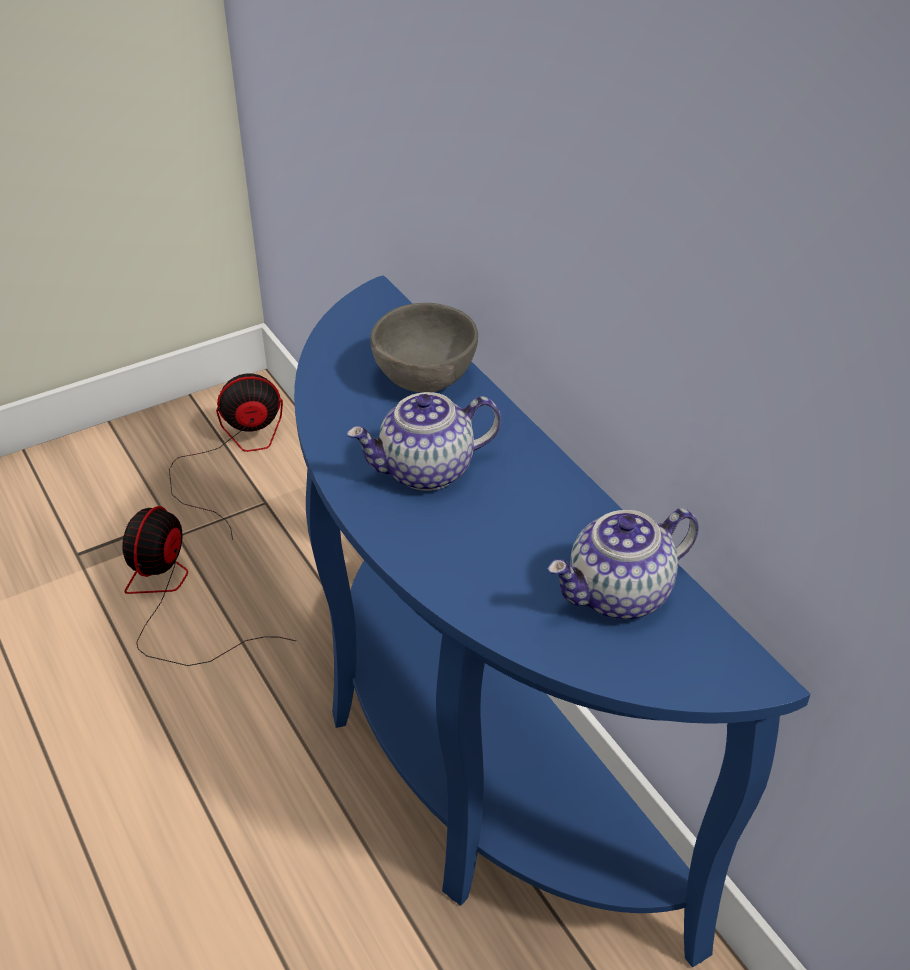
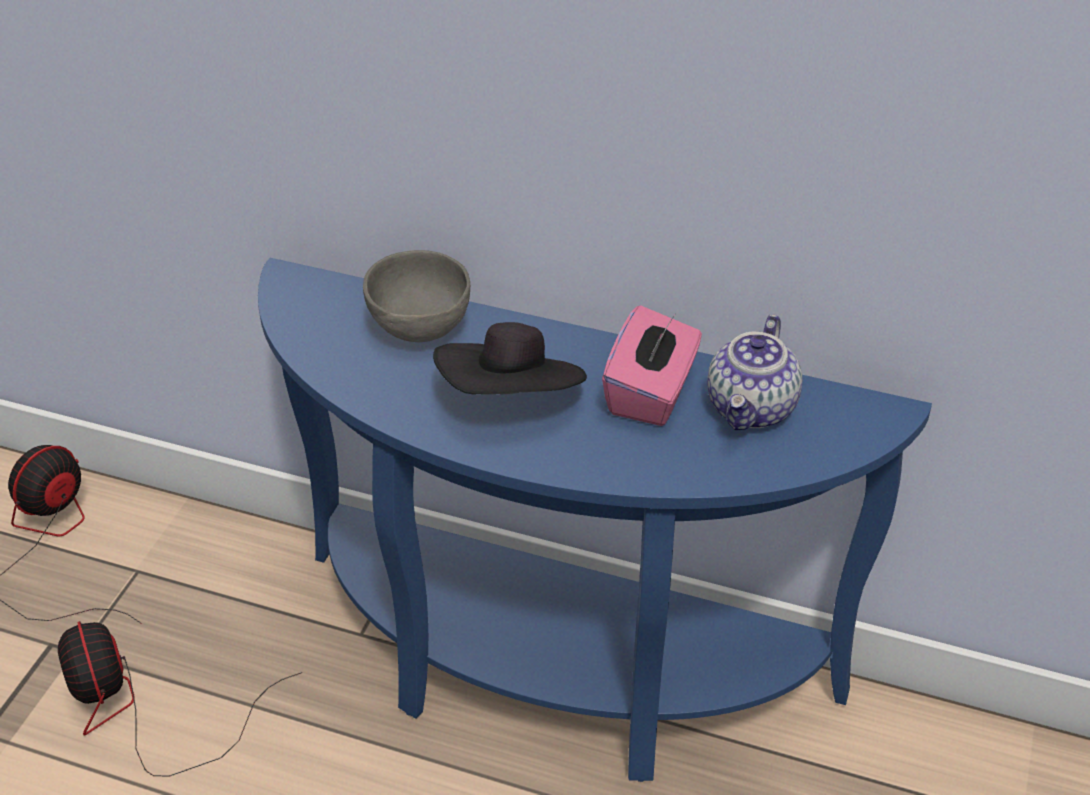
camera: 40 degrees left, 0 degrees up
(426, 471) = (512, 398): teapot -> black hat
(545, 530) = (651, 393): none -> pink tissue box

